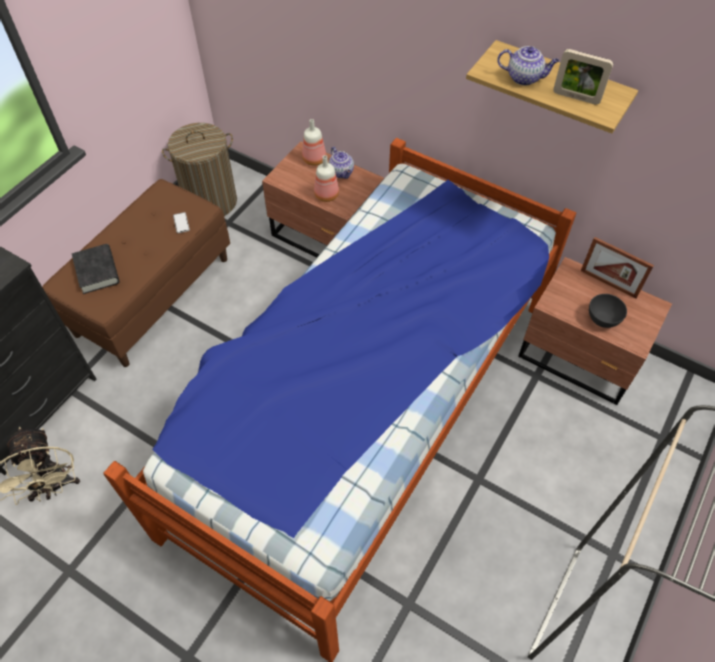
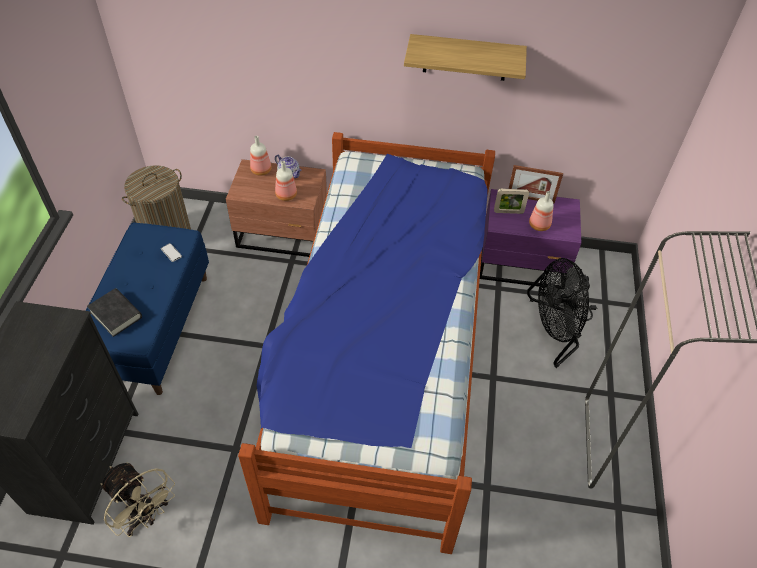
camera: 25 degrees left, 5 degrees down
(153, 295) = (154, 327): brown bench -> blue bench
(524, 78) = (446, 55): teapot -> none
(576, 97) = (489, 60): picture frame -> picture frame (508, 212)
(580, 358) = (522, 265): brown nightstand -> purple nightstand
(586, 449) = (558, 327): none -> black fan
(602, 319) = (539, 224): grey bowl -> bottle

